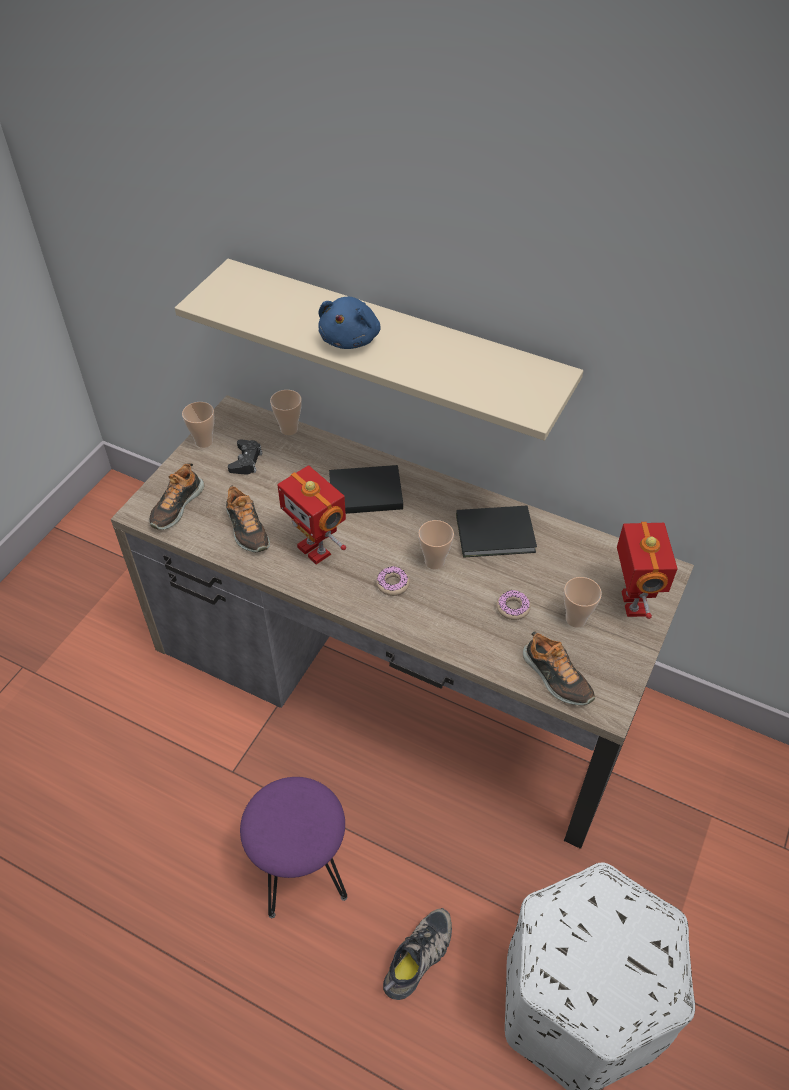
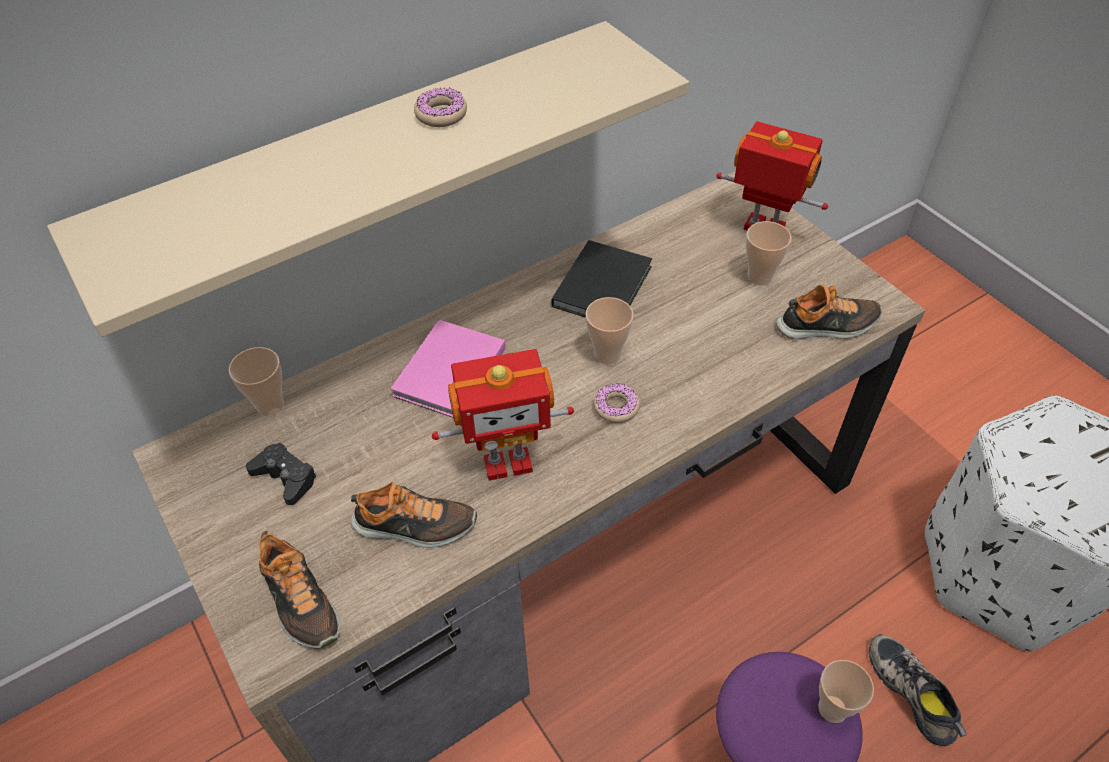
camera: 60 degrees left, 0 degrees up
(204, 441) = (200, 514): cup -> cup (832, 709)
(351, 339) = (377, 165): blue plush toy -> none
(363, 491) = (447, 374): black book -> pink book
(513, 608) = (716, 318): donut -> donut (441, 114)

